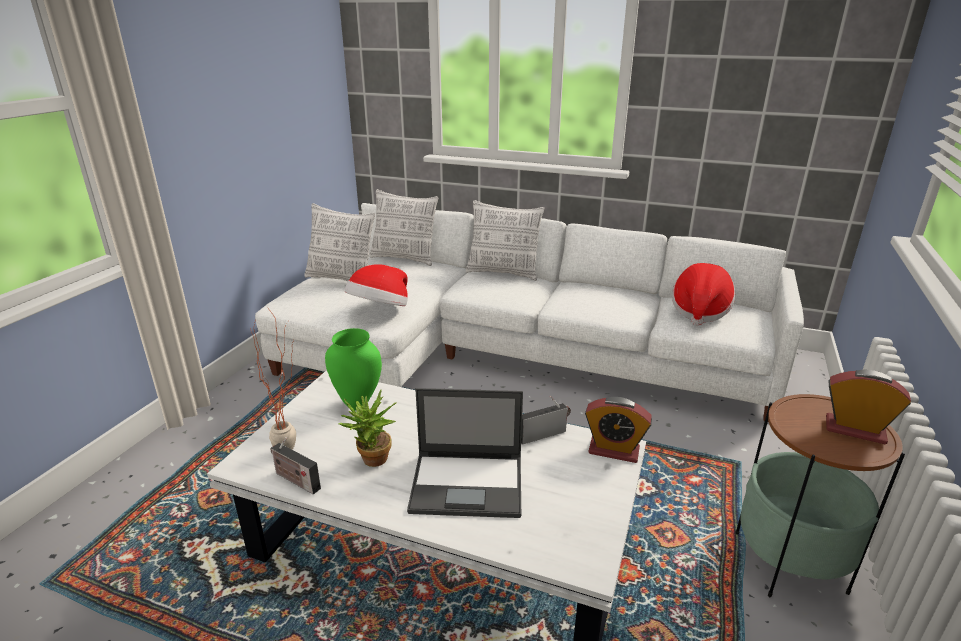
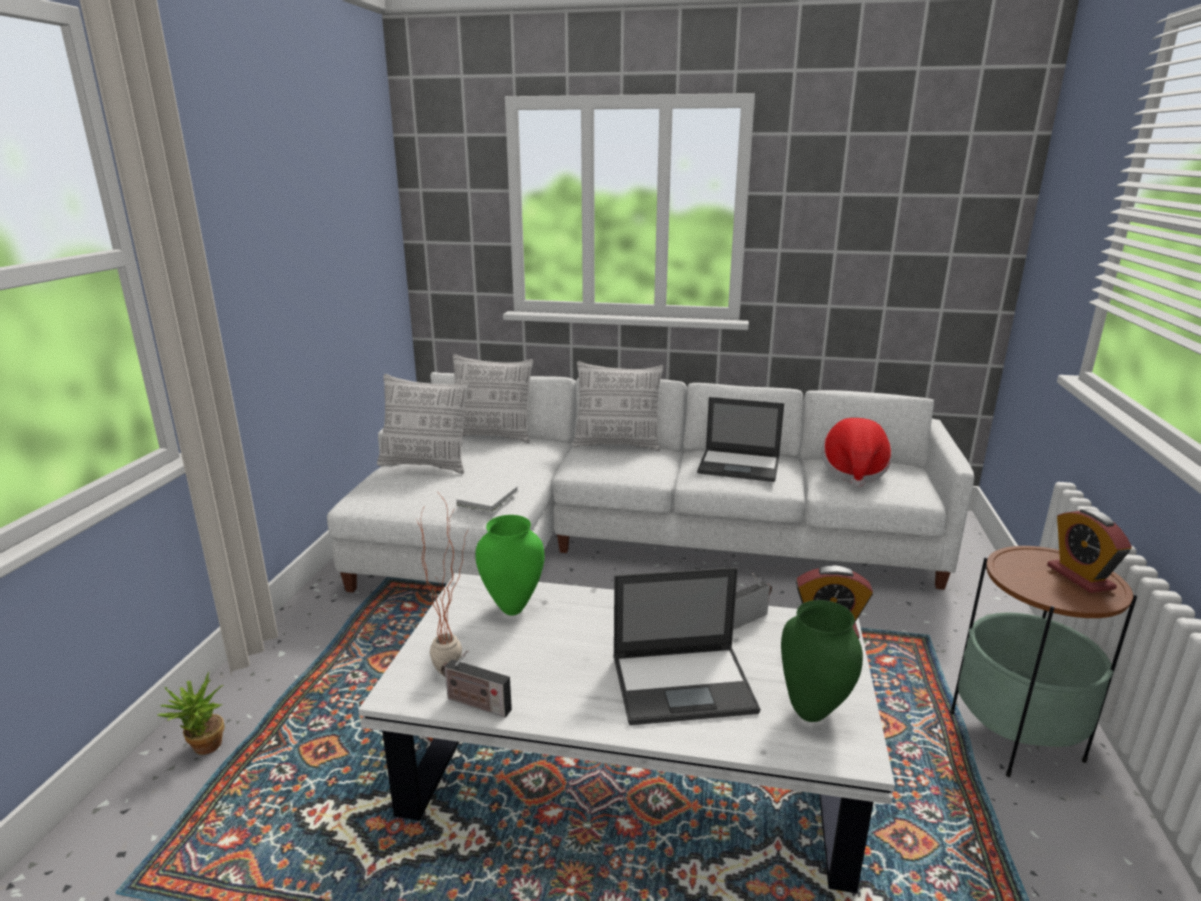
camera: 10 degrees left, 5 degrees down
(372, 462) = (560, 672): potted plant -> potted plant (203, 749)
(380, 310) = (490, 497): hat -> white book
(568, 522) = (813, 711): none -> green vase
(599, 298) = (740, 466): none -> laptop
(855, 430) = (1080, 577): alarm clock -> alarm clock turned 120 degrees counterclockwise

